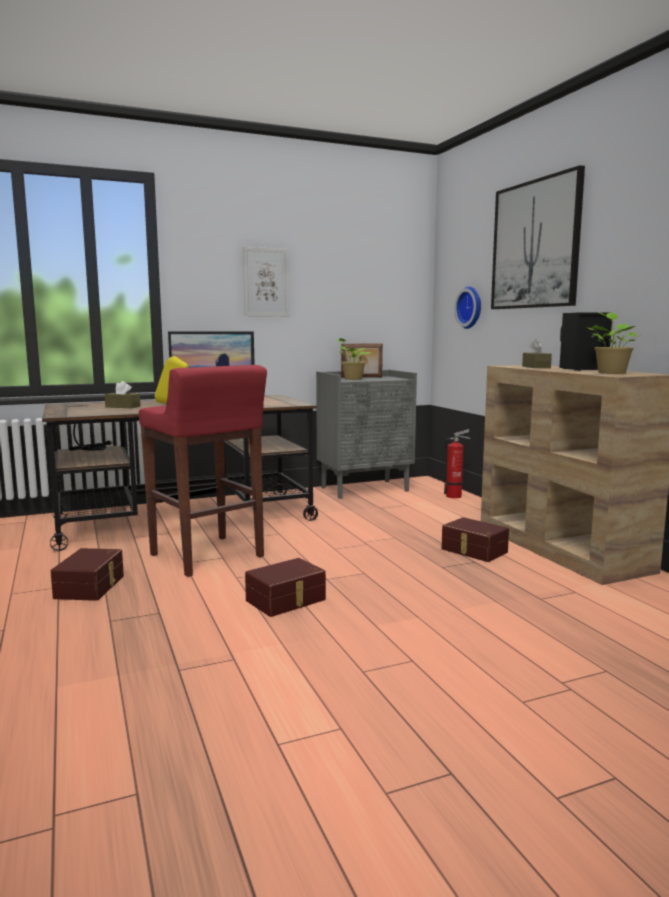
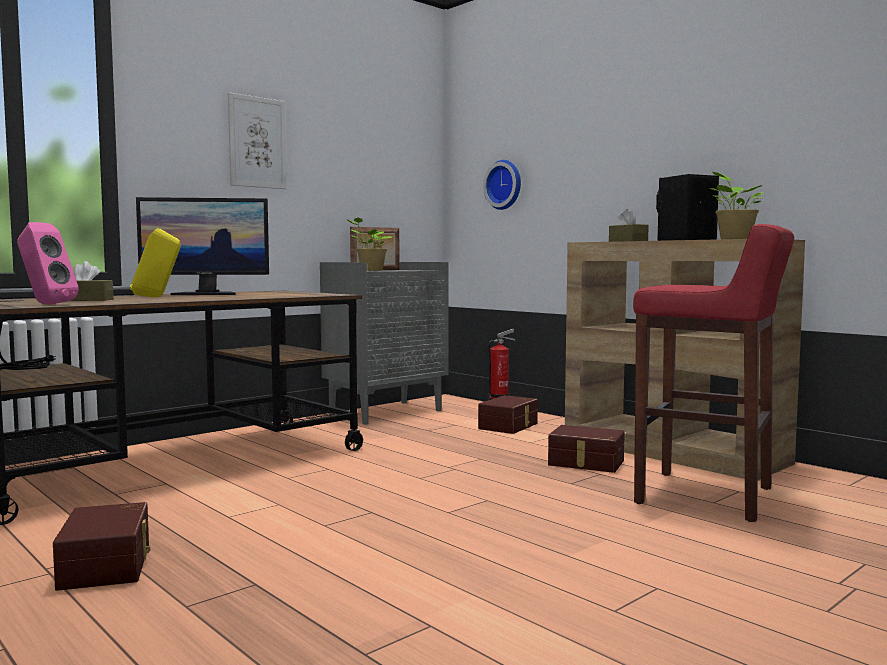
camera: 20 degrees left, 5 degrees down
(87, 412) = (46, 304): none -> pink speaker
(207, 556) = (255, 505): red stool -> red stool (707, 496)
(287, 600) = (424, 543): brown storage box -> brown storage box (509, 426)
(535, 245) = (597, 108): picture -> none

